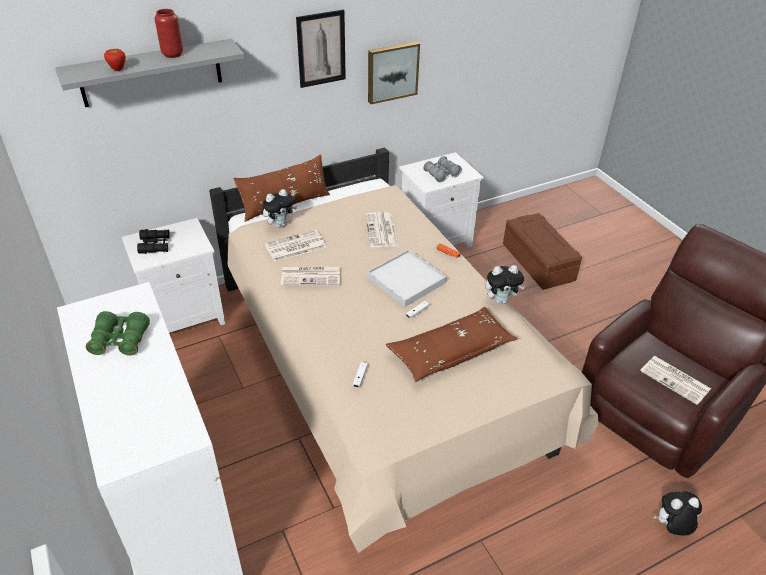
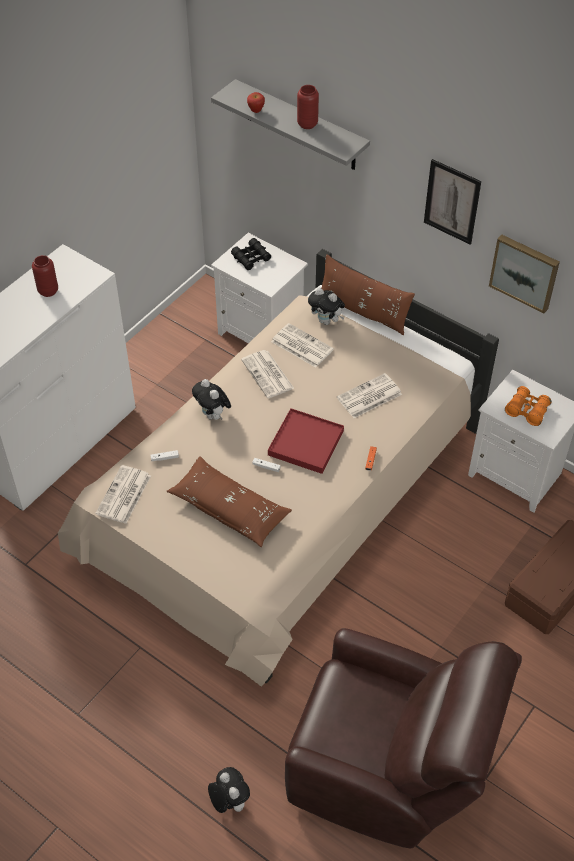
camera: 65 degrees right, 10 degrees up
(120, 340) = (48, 291): green binoculars -> red vase
(406, 280) = (306, 443): white tray -> red tray
(442, 174) = (527, 410): grey binoculars -> orange binoculars
(501, 300) = (326, 525): plush toy -> plush toy (213, 415)
(676, 380) = (347, 726): newspaper -> newspaper (124, 495)

